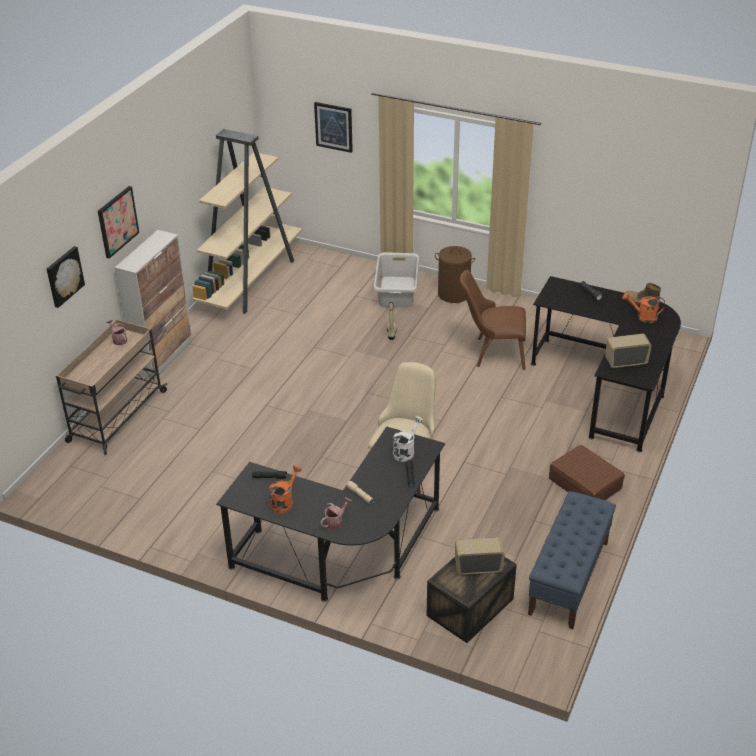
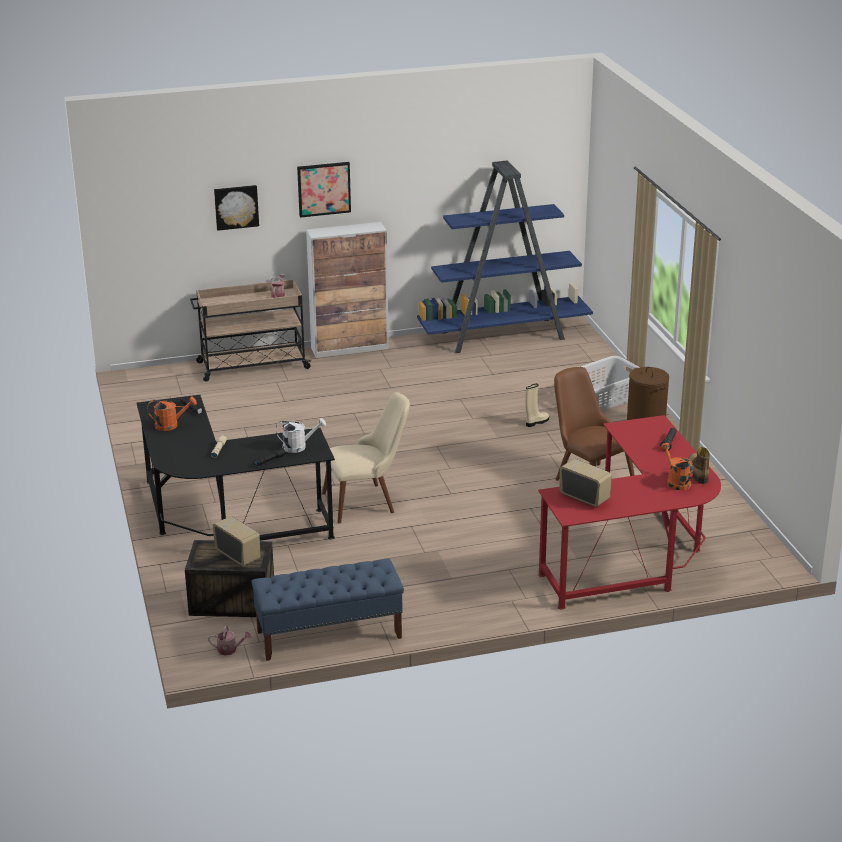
camera: 50 degrees right, 10 degrees down
(251, 280) = (504, 335): beige bookcase -> blue bookcase
(333, 126) = (622, 201): picture -> none
(336, 521) = (175, 452): watering can -> watering can (230, 650)
(585, 483) = (468, 596): brown suitcase -> none
(609, 386) = (635, 556): black desk -> red desk

